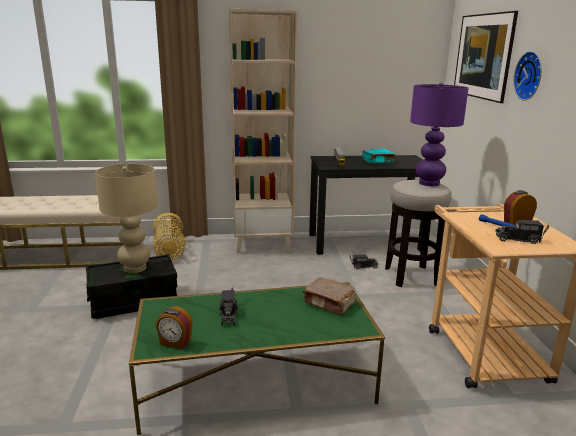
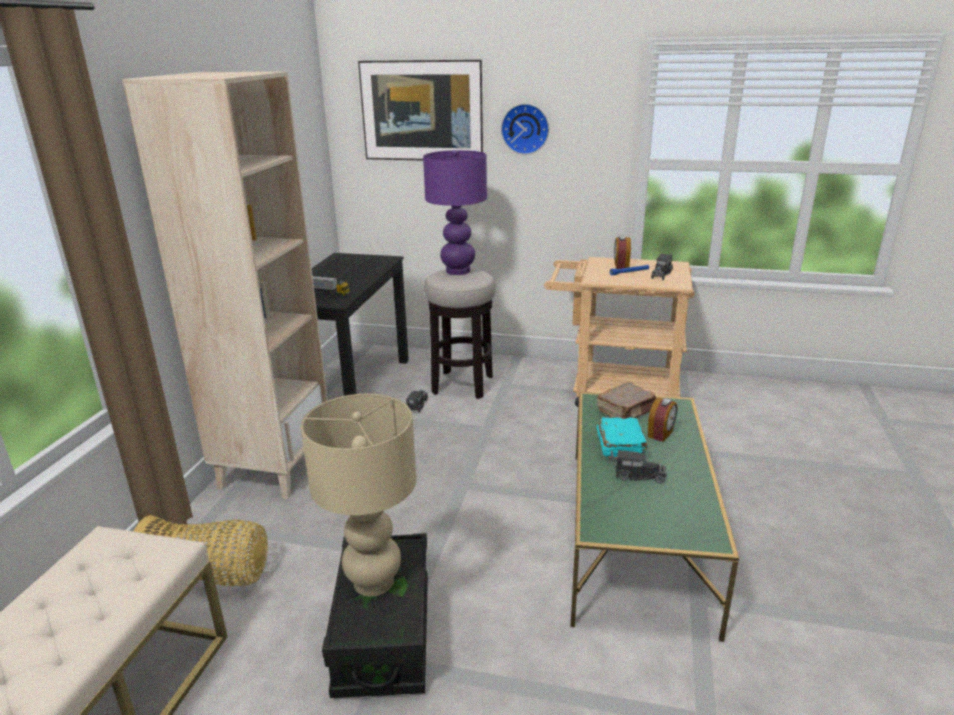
camera: 70 degrees left, 5 degrees up
(175, 343) = (698, 519): alarm clock -> alarm clock (661, 434)
(378, 162) = (345, 274): turquoise book -> turquoise book (621, 447)

